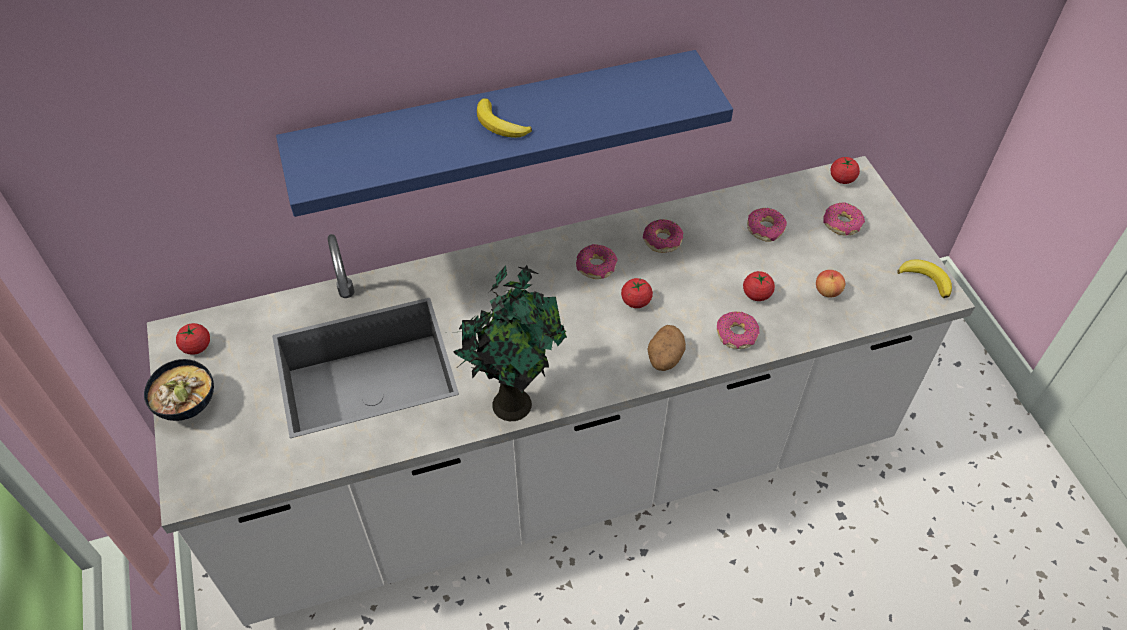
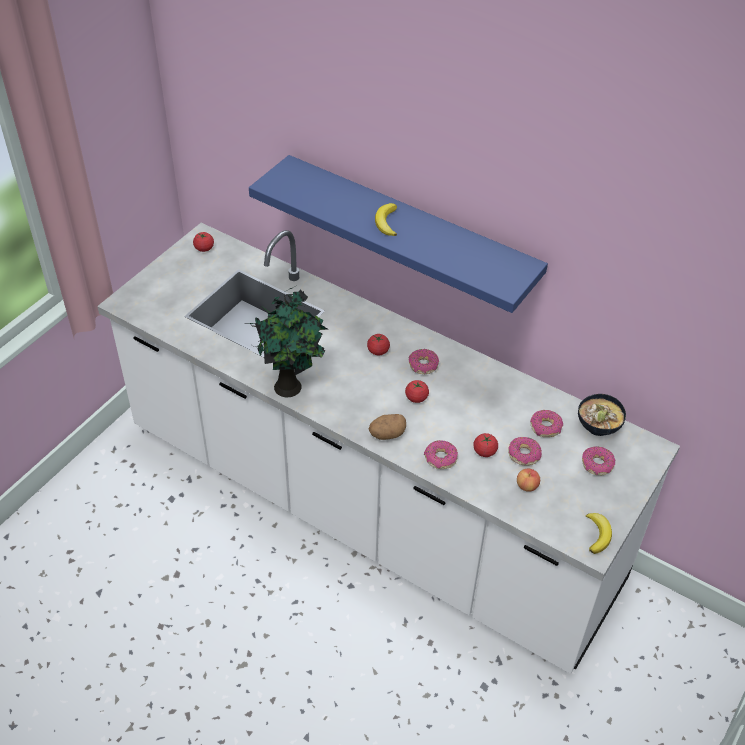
camera: 50 degrees right, 5 degrees down
(187, 406) = (167, 269): bowl -> bowl (597, 427)
(662, 241) = (478, 383): donut -> donut (524, 454)
(842, 179) = (640, 444): tomato -> tomato (378, 351)

